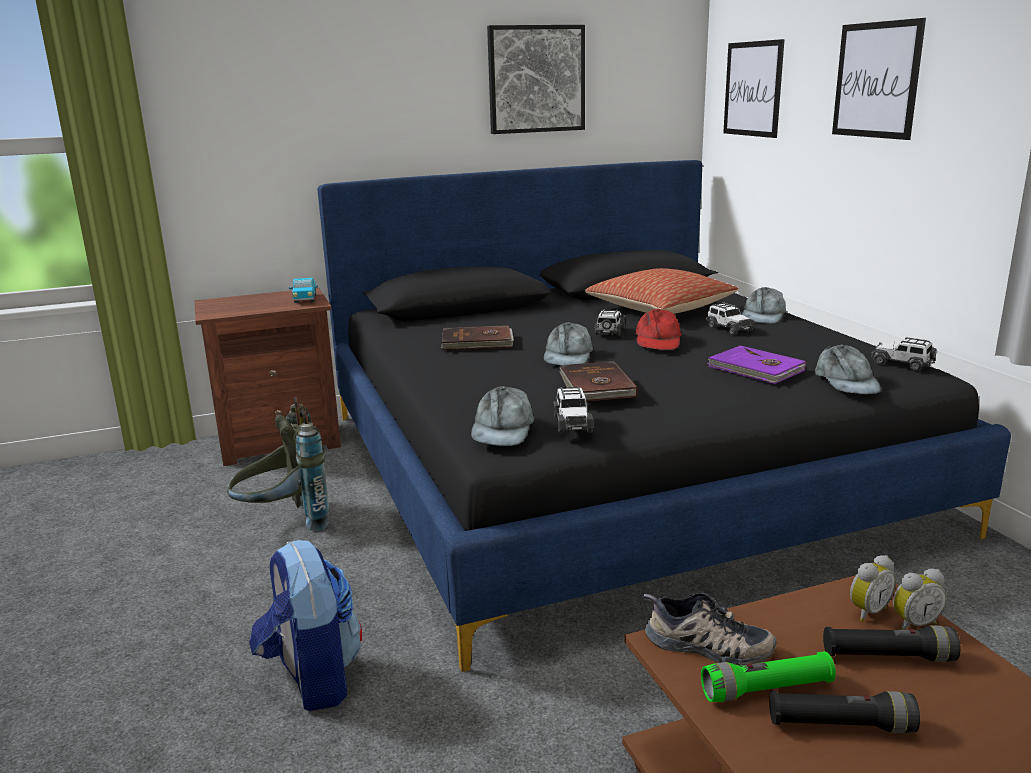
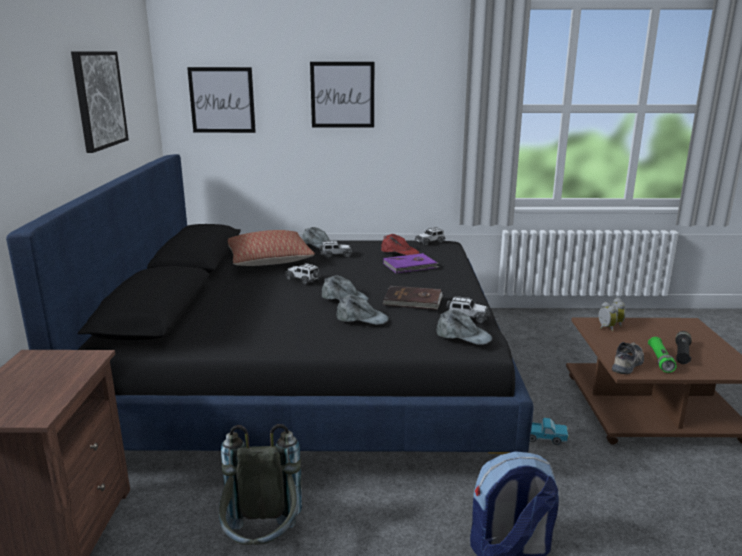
camera: 70 degrees left, 0 degrees up
(305, 299) = (65, 359): toy truck -> toy truck (545, 438)
(477, 342) = (271, 318): brown book -> none
(657, 340) = (338, 273): red cap -> red cap (399, 251)
(846, 381) = (446, 256): grey cap -> grey cap (362, 318)
(887, 657) = (637, 334): black flashlight -> none

